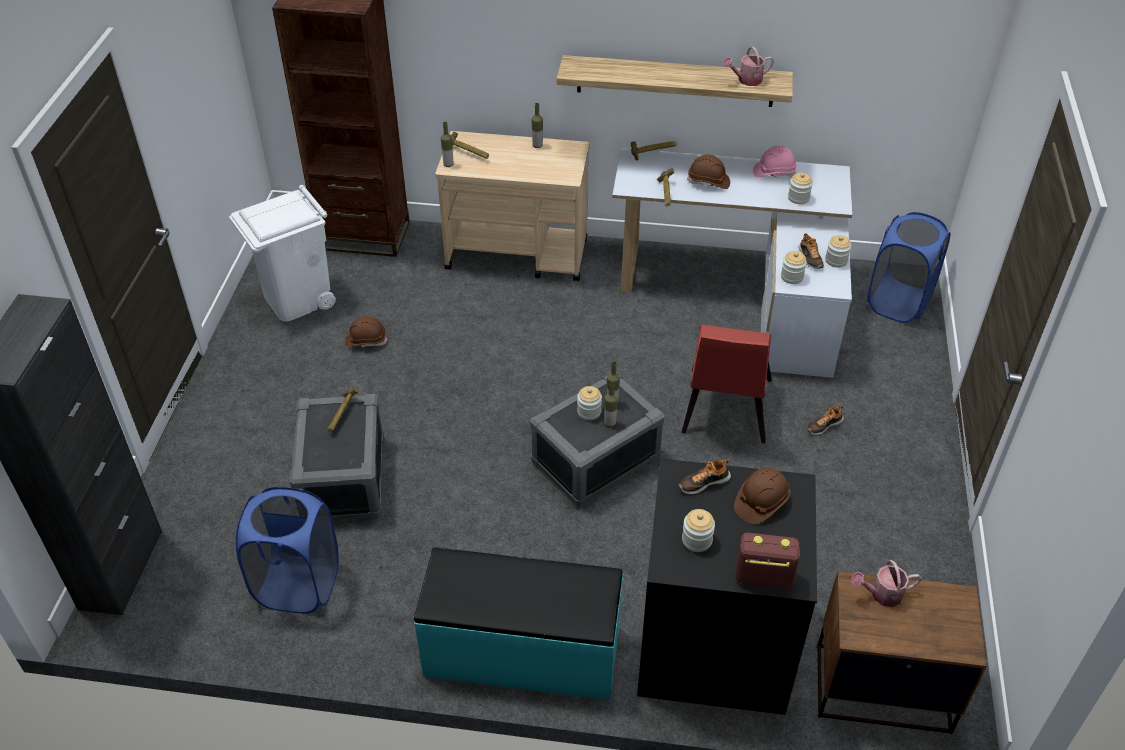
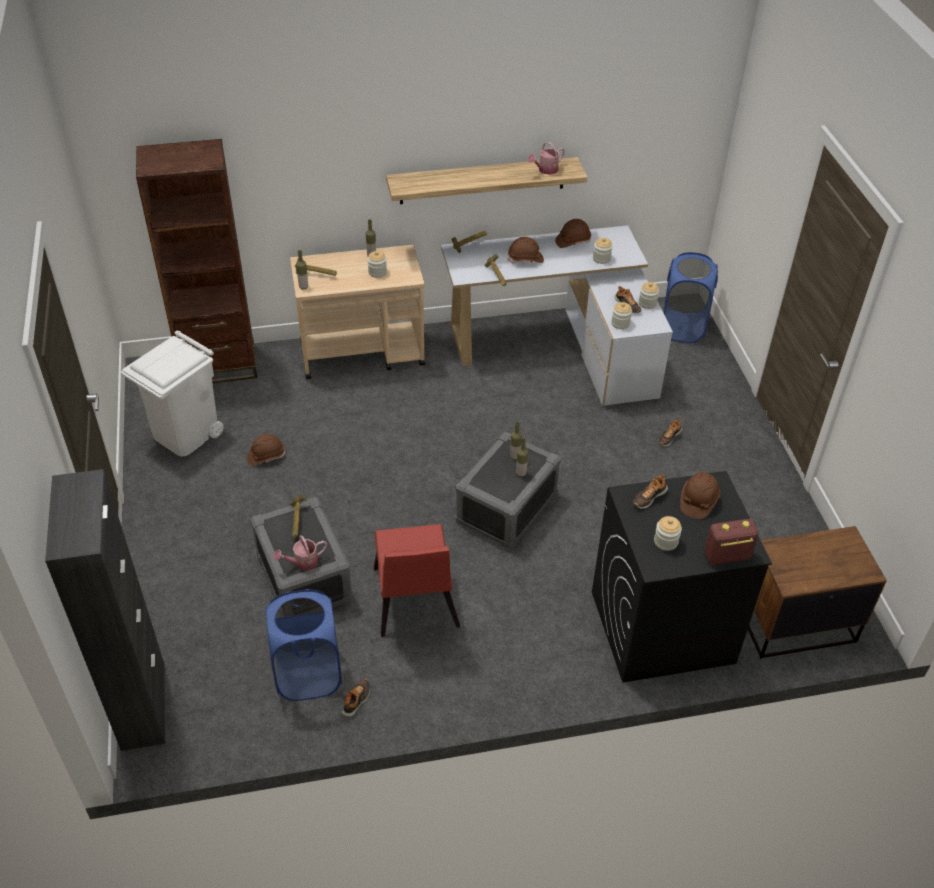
camera: 20 degrees left, 0 degrees up
(334, 627) = (357, 700): none -> shoe
(522, 653) = (519, 676): turquoise bench -> none
(589, 412) = (500, 469): jar -> jar (377, 272)
(724, 411) = (589, 444): red chair -> red chair (414, 603)
(774, 172) = (572, 241): pink hard hat -> brown hard hat
(882, 594) = (794, 549): watering can -> watering can (302, 562)

